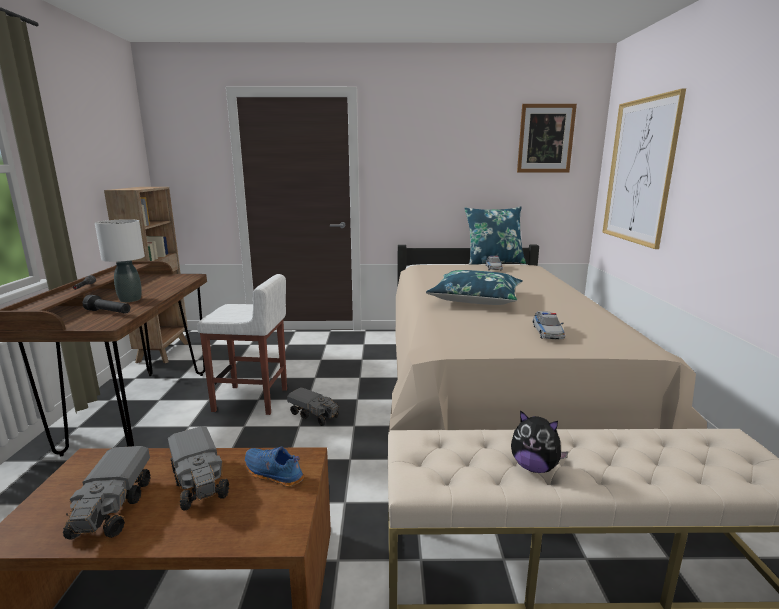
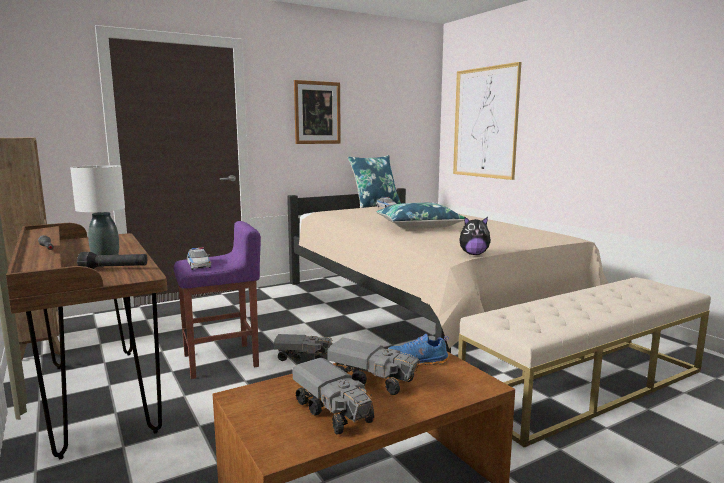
camera: 30 degrees left, 5 degrees down
(252, 400) = (222, 361): white stool -> purple stool
(534, 467) = (575, 313): plush toy -> plush toy (473, 254)
(545, 138) = (401, 97): picture -> picture (317, 112)
(547, 332) = (505, 237): toy car -> toy car (198, 265)

